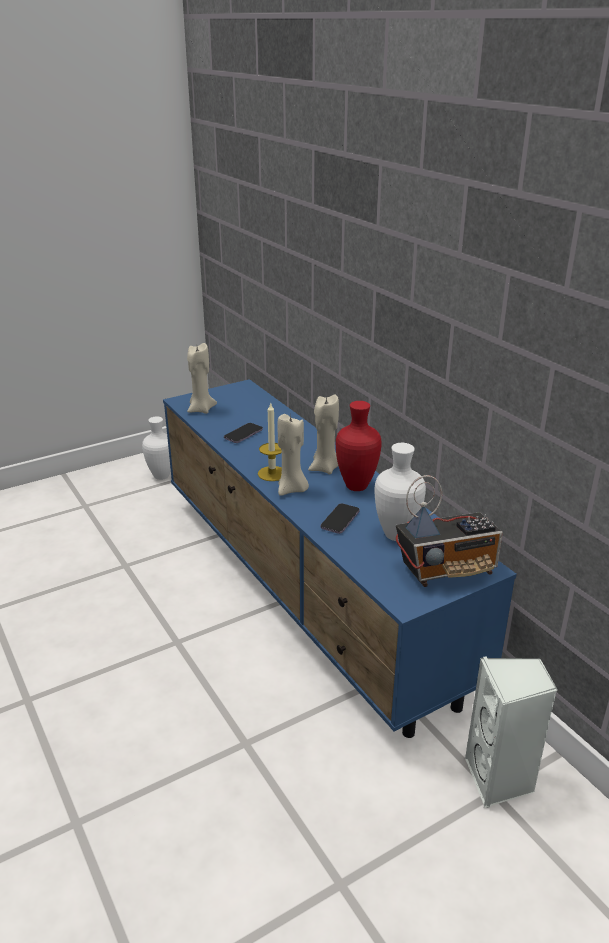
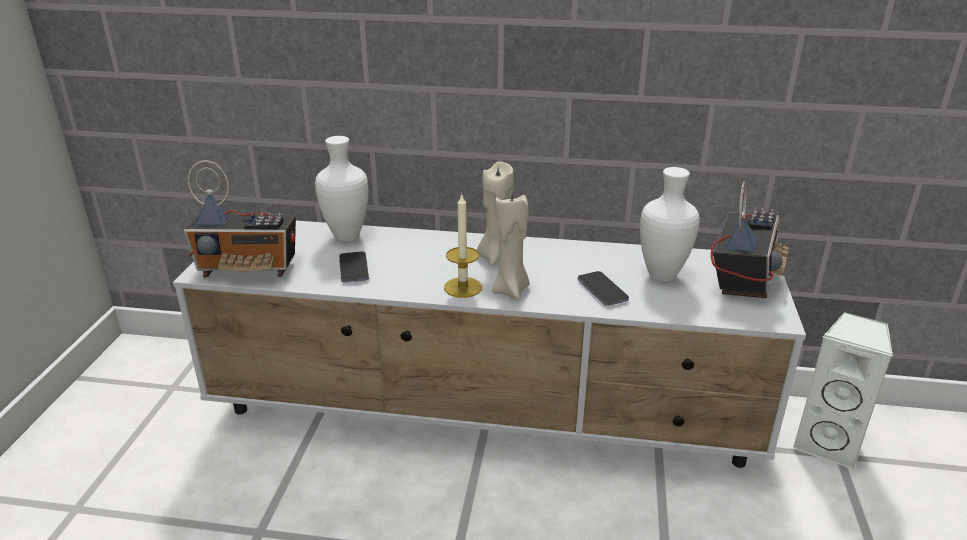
camera: 50 degrees left, 0 degrees up
(162, 476) = (135, 410): white vase -> white vase (348, 236)
(201, 409) = (249, 269): beige candle -> radio
(306, 591) = (486, 416): blue tv stand -> white tv stand
(357, 486) = (553, 256): red vase -> none

